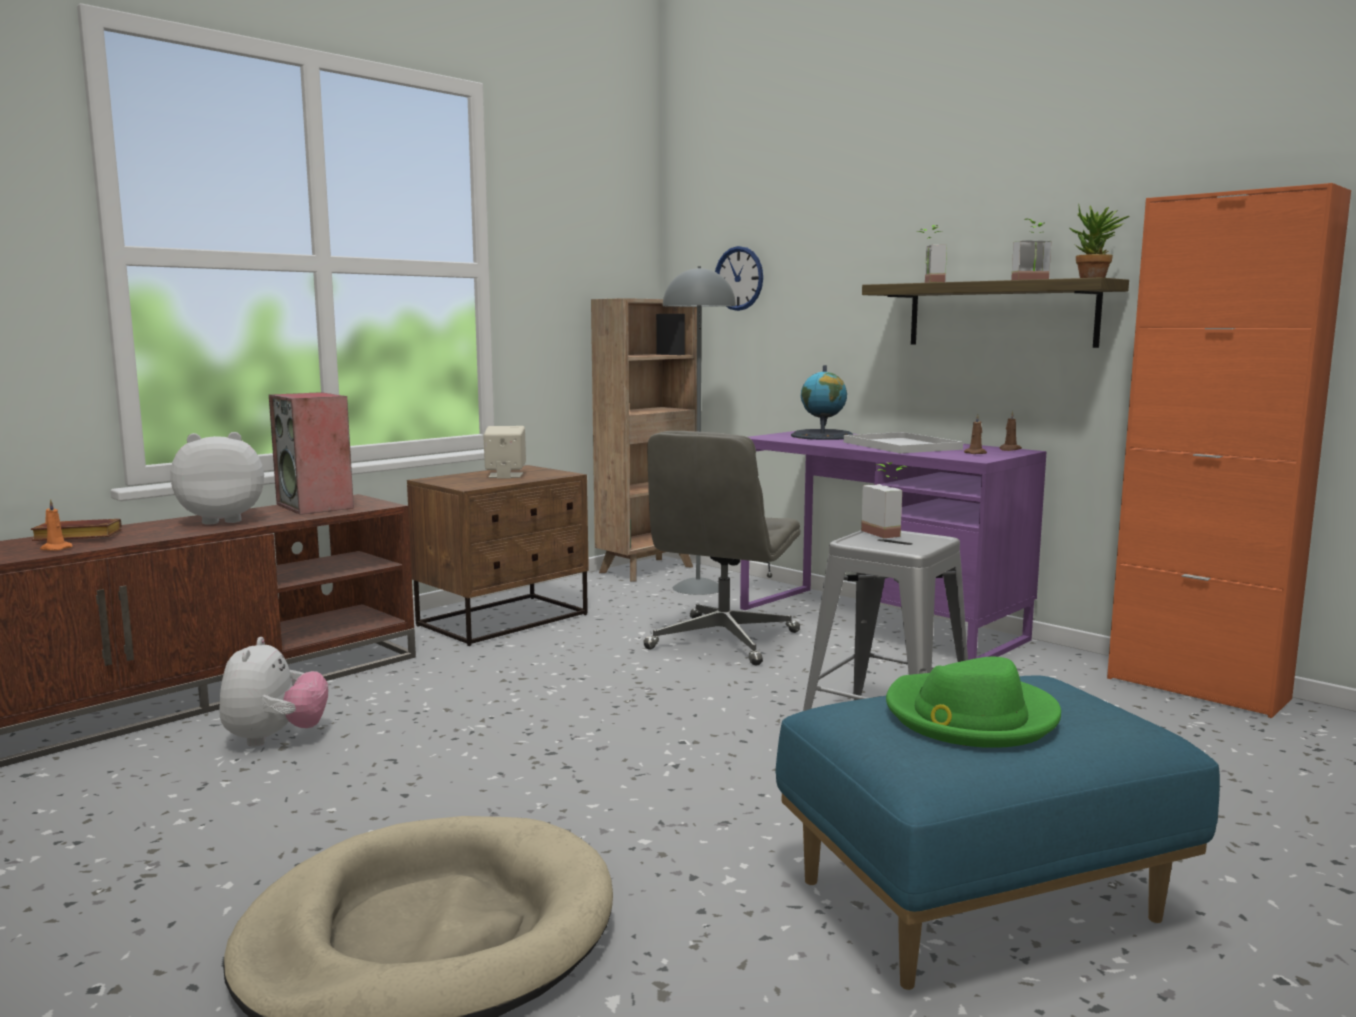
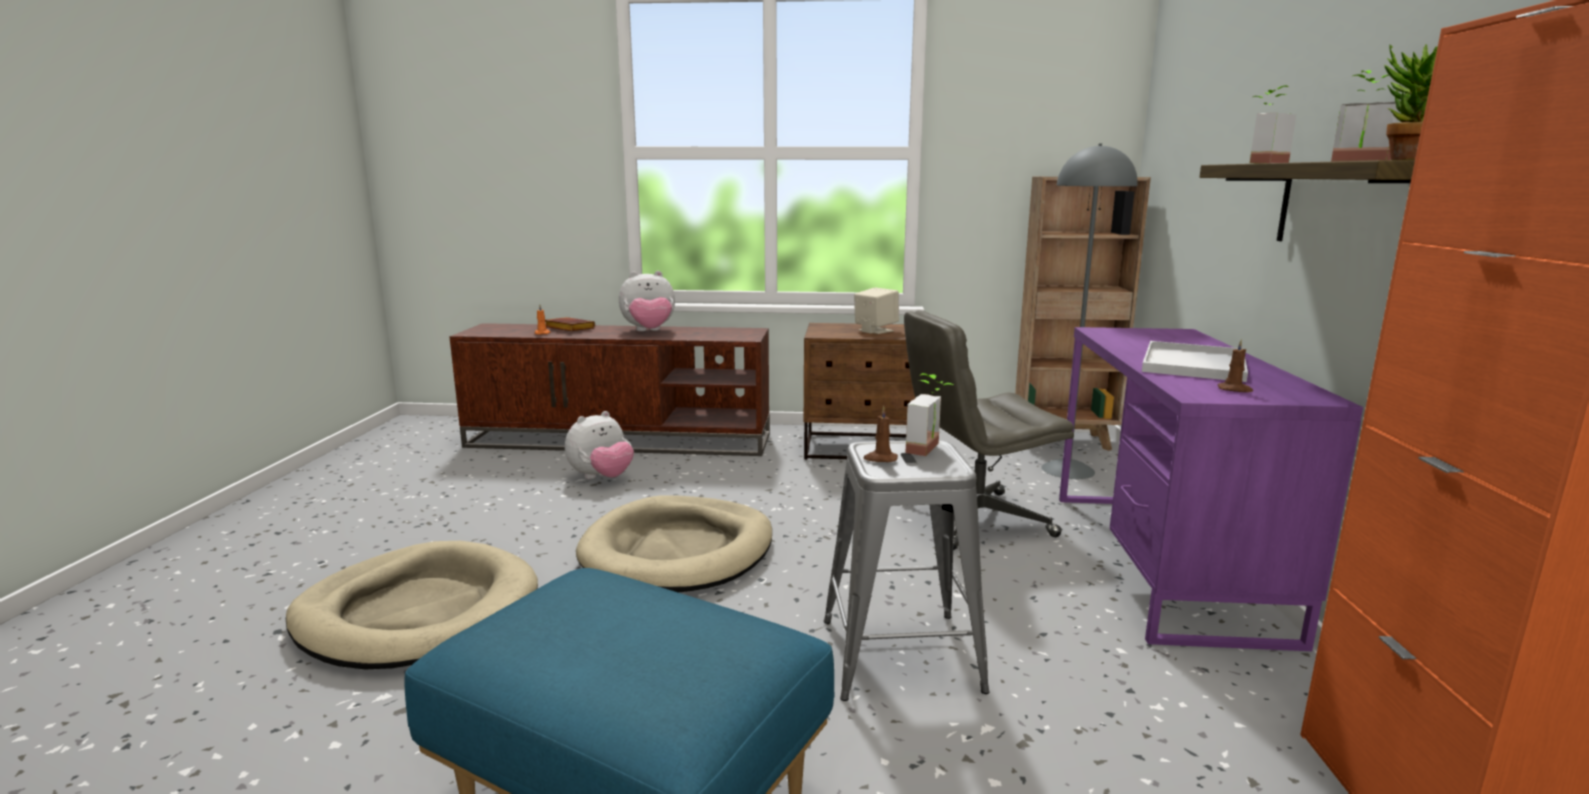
camera: 50 degrees right, 5 degrees up
(222, 520) = (649, 331): plush toy -> plush toy turned 135 degrees clockwise
(316, 506) = (716, 332): speaker -> none
(557, 756) = (679, 551): none -> beige dog bed
(739, 278) = (1179, 154): wall clock -> none
(823, 436) = (1165, 338): globe -> none
(969, 717) = (606, 626): green hat -> none
(1009, 449) = (1312, 394): brown candle -> brown candle (880, 459)

